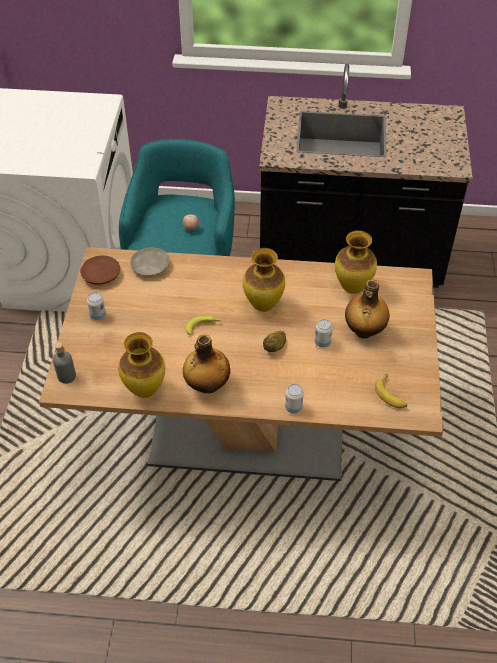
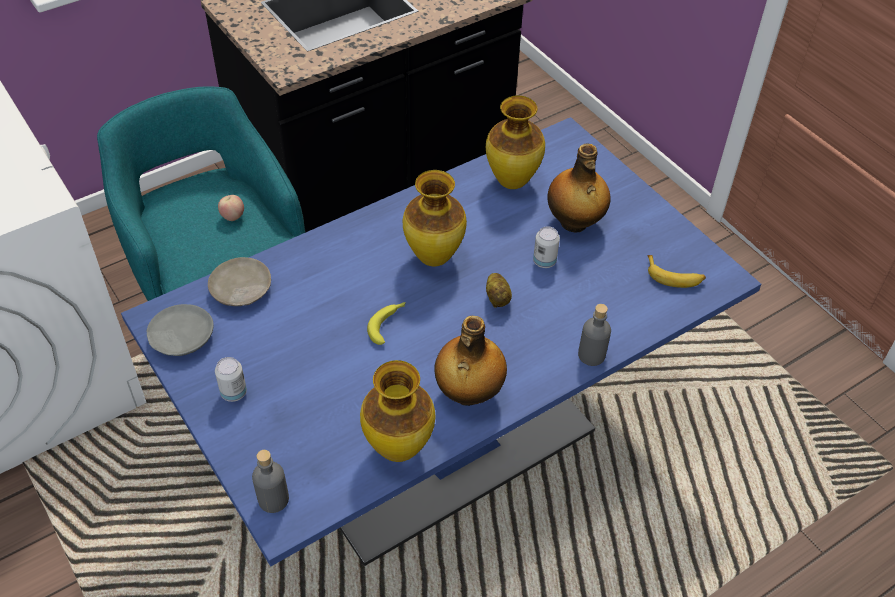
camera: 40 degrees left, 0 degrees up
(101, 275) = (181, 337): brown plate -> grey plate
(248, 431) = (443, 442): brown dining table -> blue dining table
(293, 407) = (591, 355): can -> grey bottle

